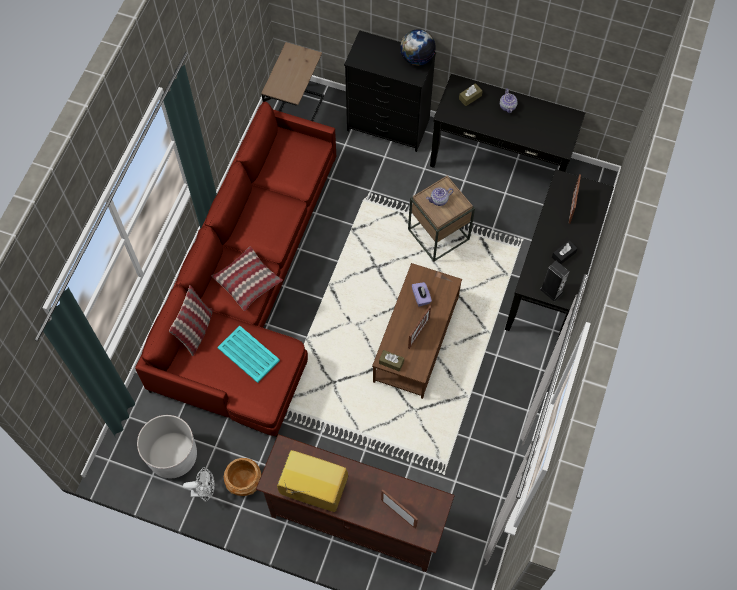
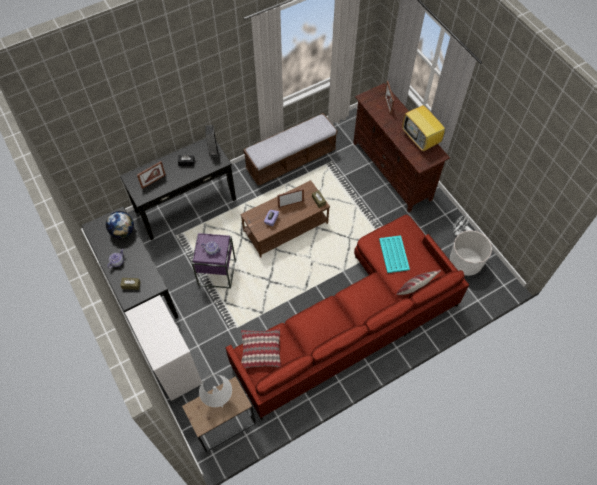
camera: 140 degrees left, 5 degrees down
(244, 482) = (434, 224): brown planter -> none
(248, 281) = (362, 294): pillow -> pillow (260, 351)
(294, 77) = (218, 400): none -> white table lamp
(389, 125) = (173, 365): black dresser -> white dresser
(417, 58) = (140, 317): globe -> globe (123, 231)
(438, 234) = (217, 272): brown side table -> purple side table
(494, 434) = (291, 160): none -> bench

